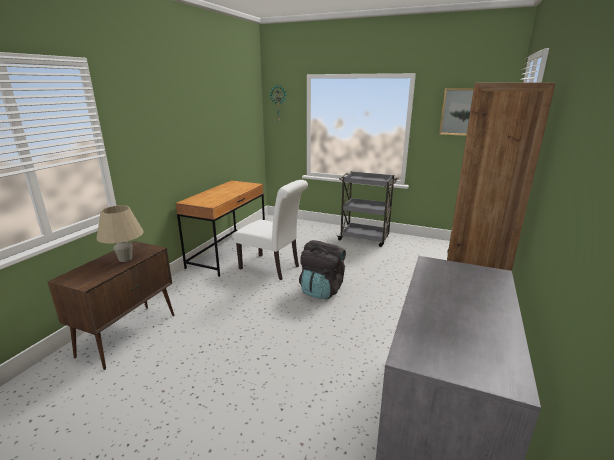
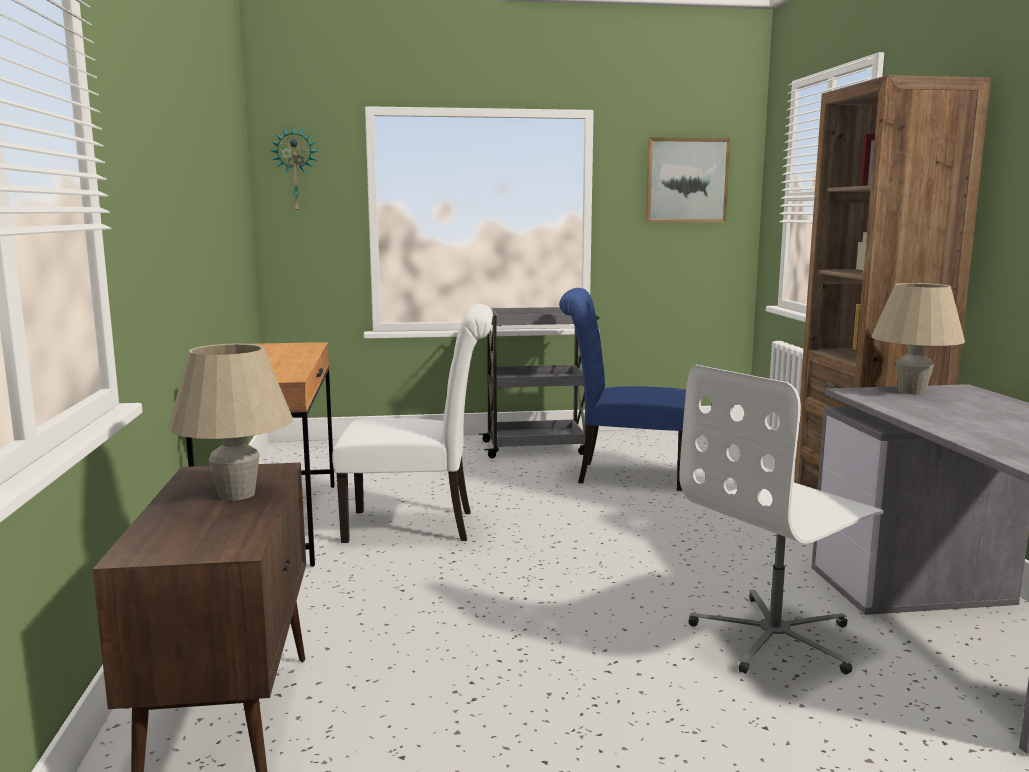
camera: 30 degrees left, 10 degrees down
(322, 290) = (571, 537): black backpack -> none
(341, 369) = (775, 638): none -> white office chair
(385, 262) = (623, 475): none -> blue chair
(461, 269) = (911, 391): none -> beige table lamp

